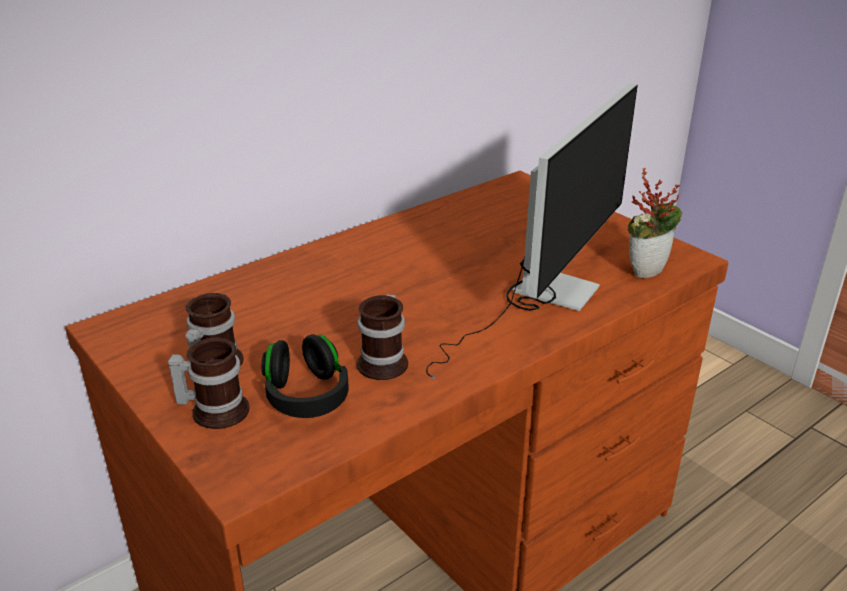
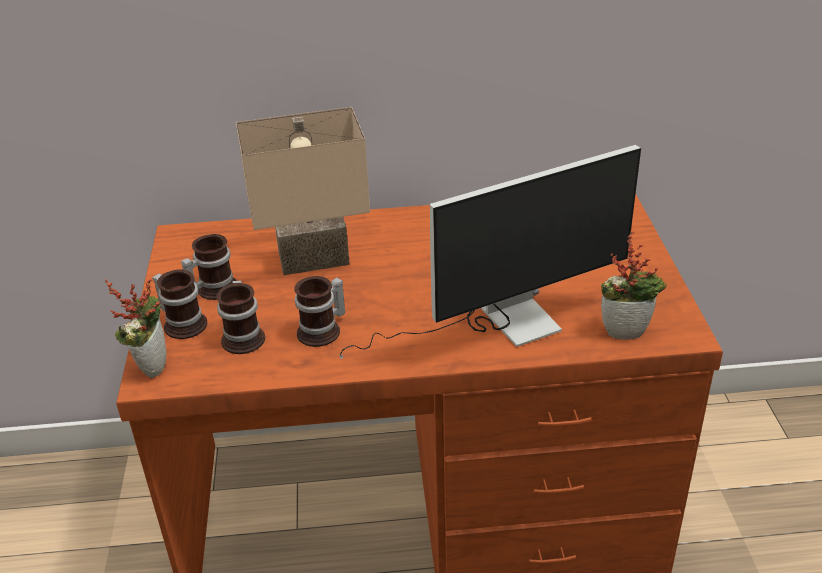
camera: 35 degrees right, 5 degrees up
(224, 466) = (151, 365): none -> potted plant
(298, 304) = (313, 261): none -> beige table lamp
(306, 396) = (245, 336): black headphones -> mug

